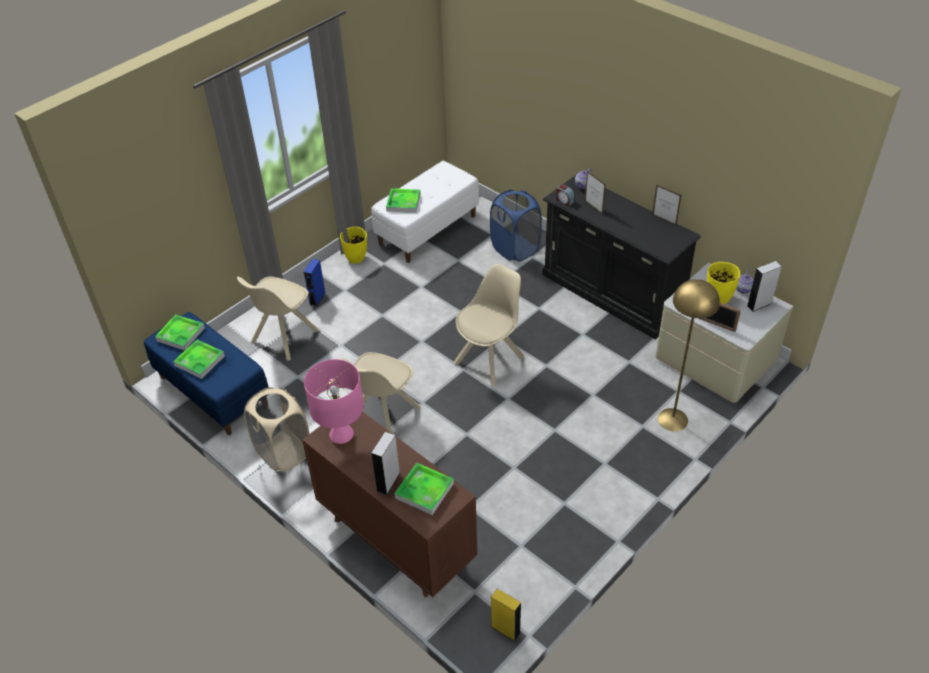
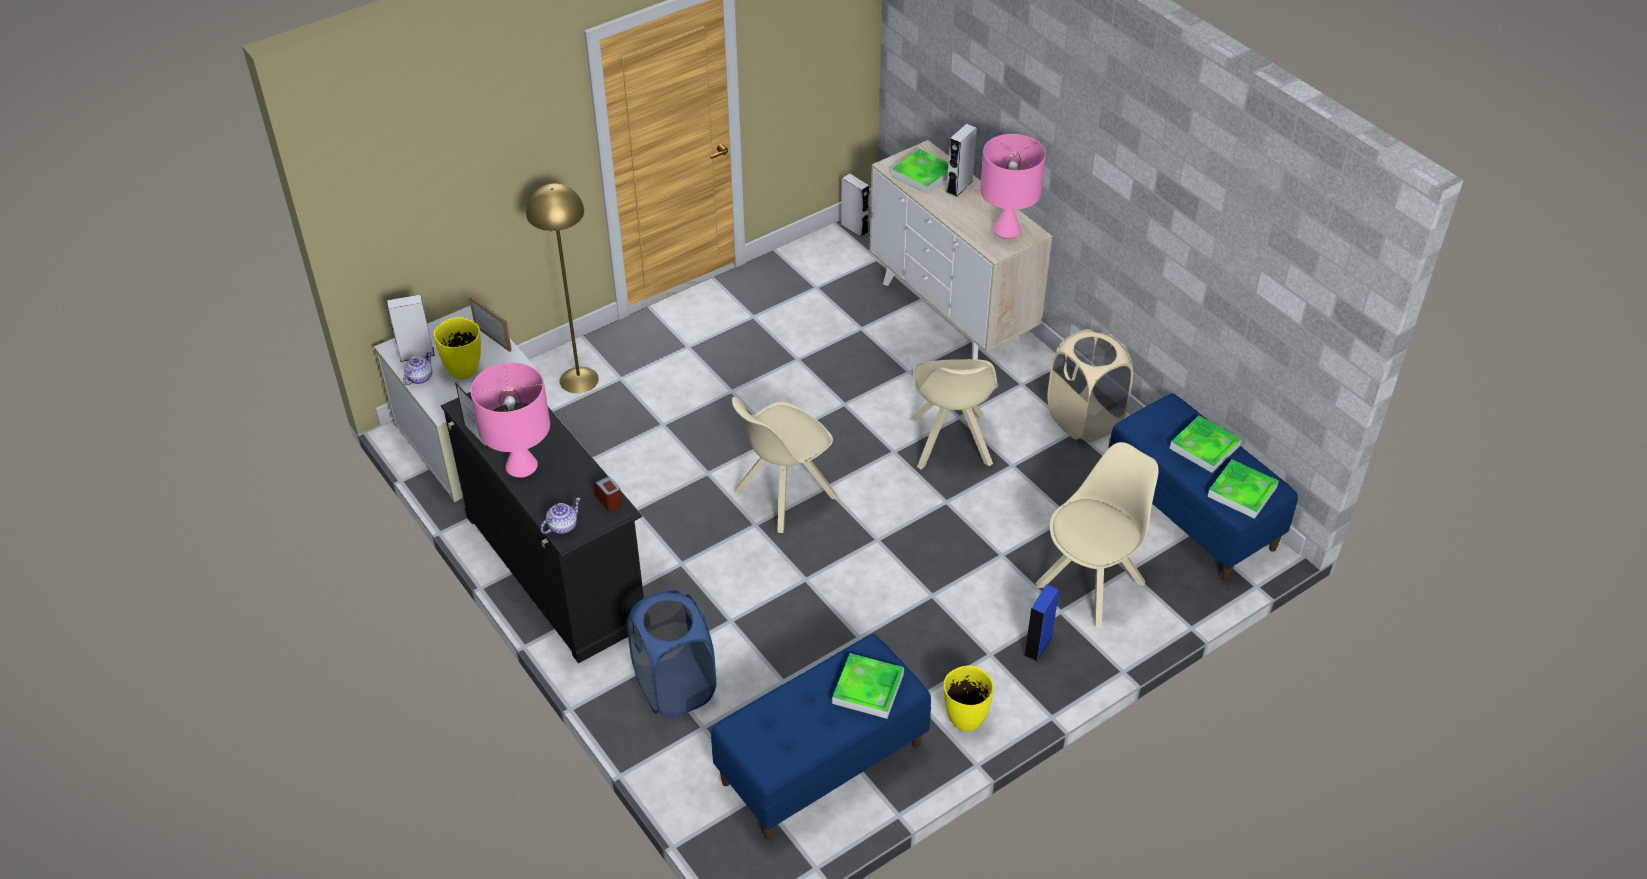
camera: 170 degrees left, 0 degrees up
(383, 416) = (950, 443): beige chair -> beige chair turned 135 degrees clockwise
(396, 541) = (951, 310): brown dresser -> white dresser
(427, 229) = (821, 764): white bench -> blue bench
(505, 629) = (854, 228): yellow speaker -> grey speaker
(593, 207) = (570, 479): picture frame -> none
(625, 208) = (522, 468): none -> pink table lamp

